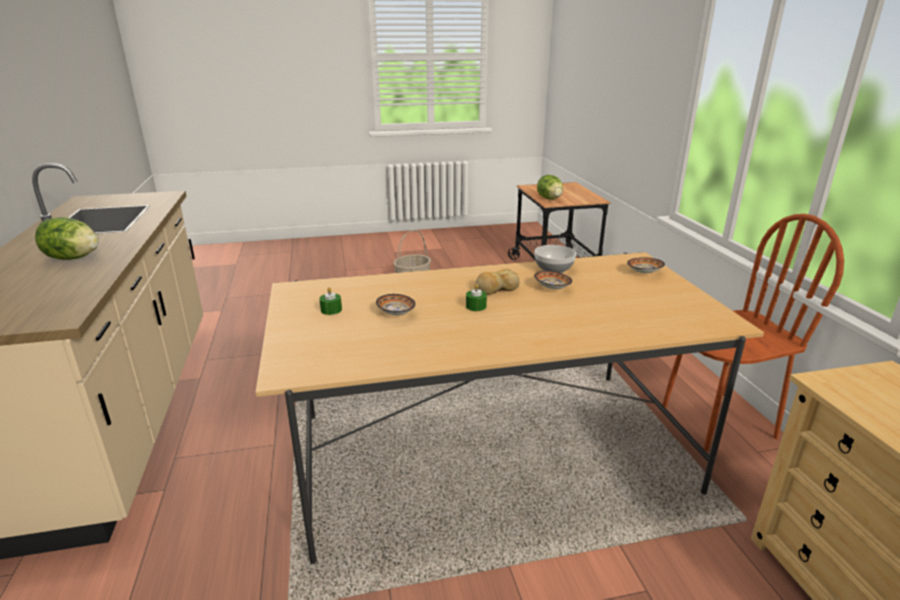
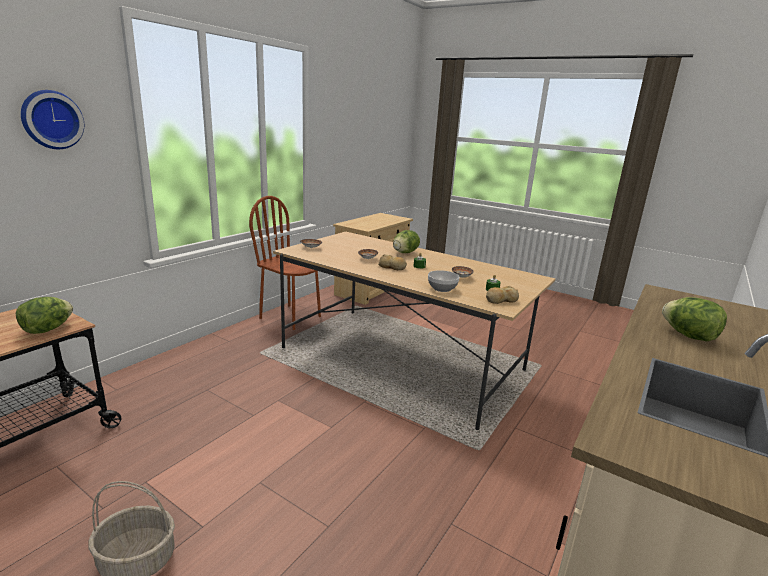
camera: 135 degrees left, 5 degrees down
(304, 298) = (500, 300): none -> bread
(554, 269) = (340, 262): bowl -> bowl (441, 288)
(554, 325) = (405, 253): none -> lettuce
(653, 57) = (51, 119): none -> wall clock

